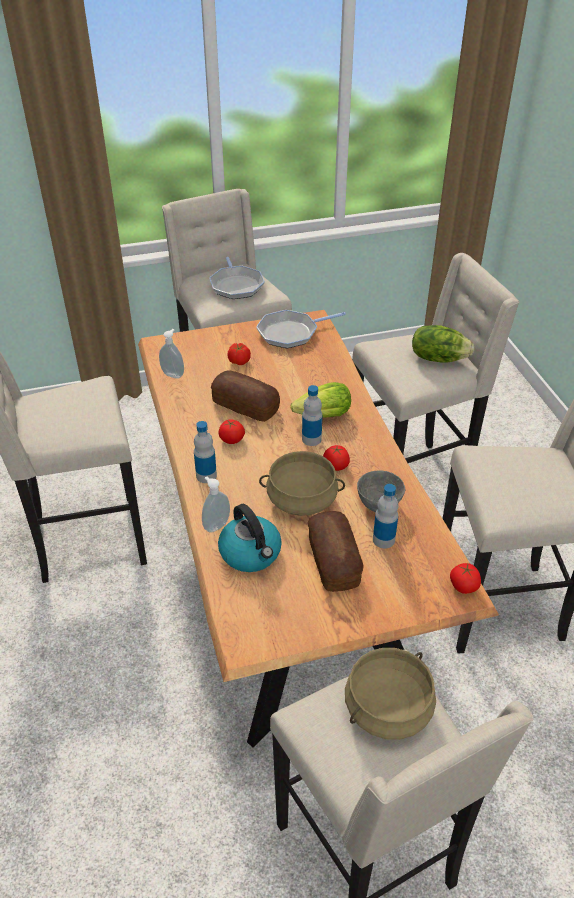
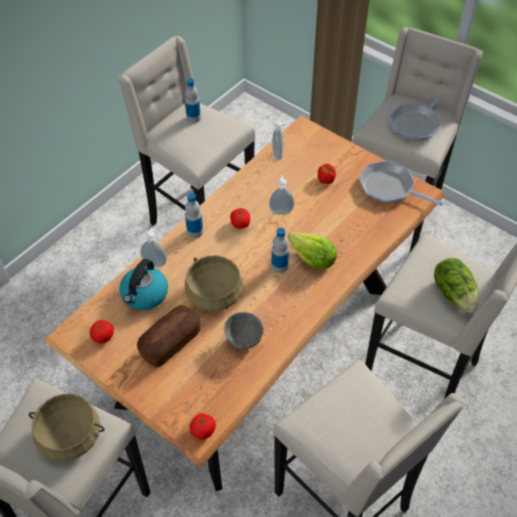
camera: 55 degrees right, 10 degrees up
(245, 406) = (281, 211): bread -> soap dispenser
(336, 466) = (263, 295): tomato -> tomato (103, 337)
(383, 540) = (212, 361): bottle -> bottle (193, 118)

